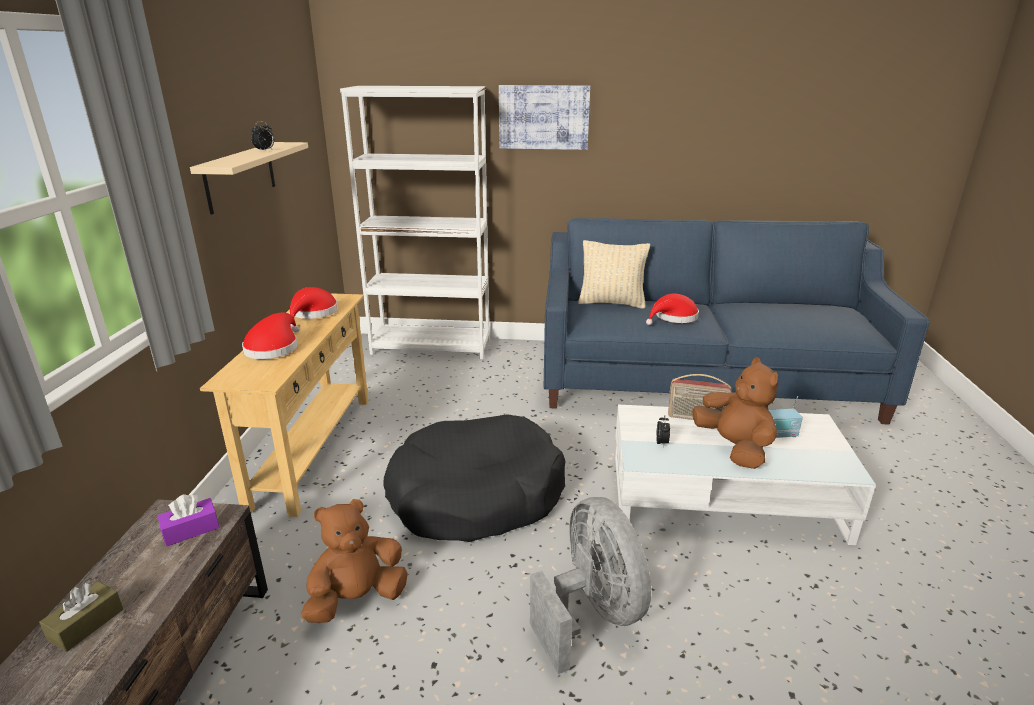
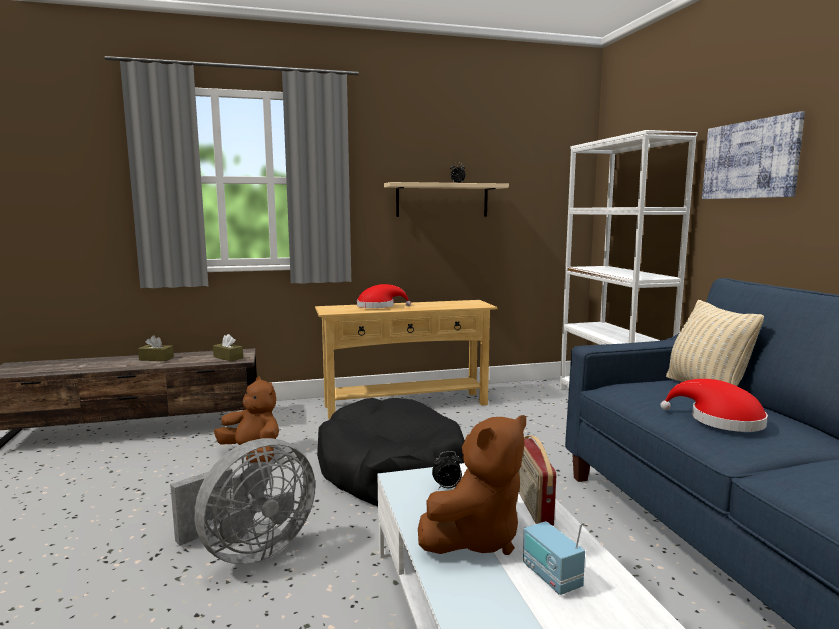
camera: 70 degrees right, 15 degrees down
(191, 530) = (228, 357): purple tissue box -> brown tissue box
(313, 314) = (442, 304): red hat -> none

